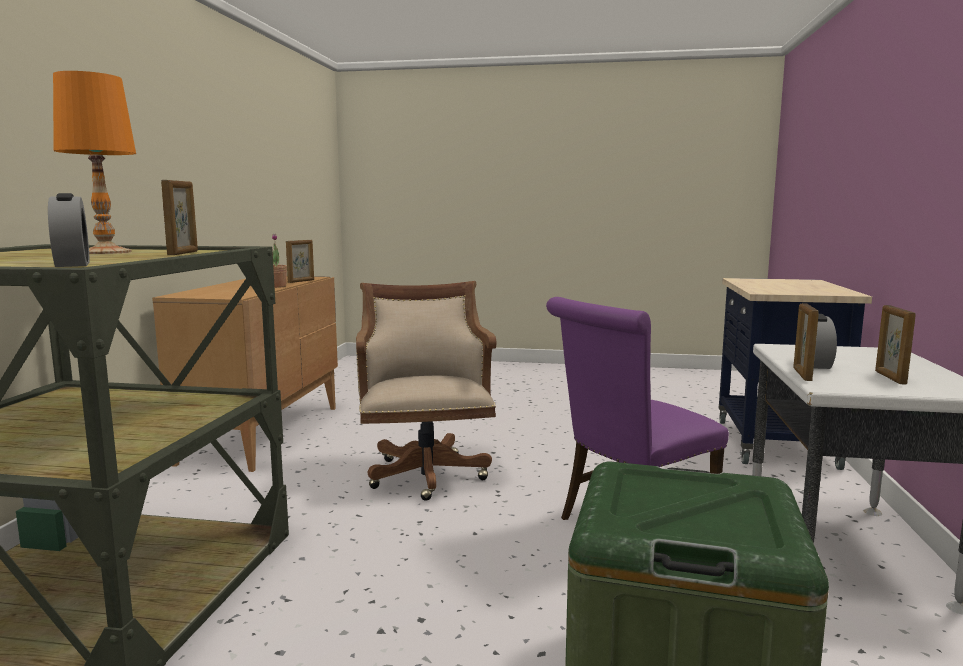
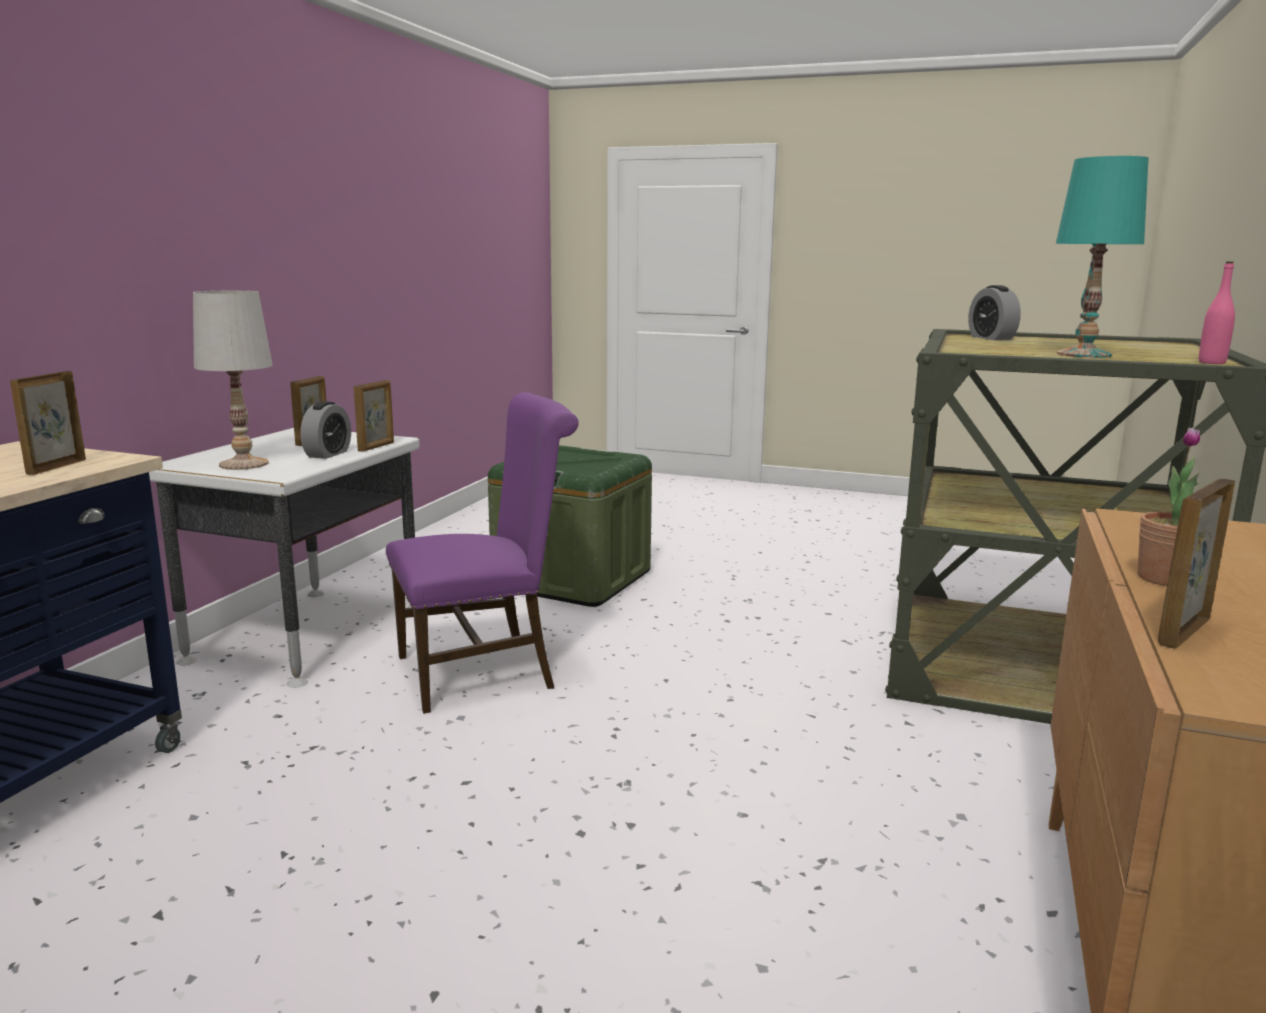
camera: 170 degrees left, 5 degrees up
(38, 250) = (1212, 363): none -> pink bottle
(106, 252) = (1084, 355): orange table lamp -> turquoise table lamp
(183, 253) = (983, 350): picture frame -> picture frame (55, 467)
(425, 473) = (722, 785): office chair -> none
(838, 352) = (243, 464): none -> white table lamp

